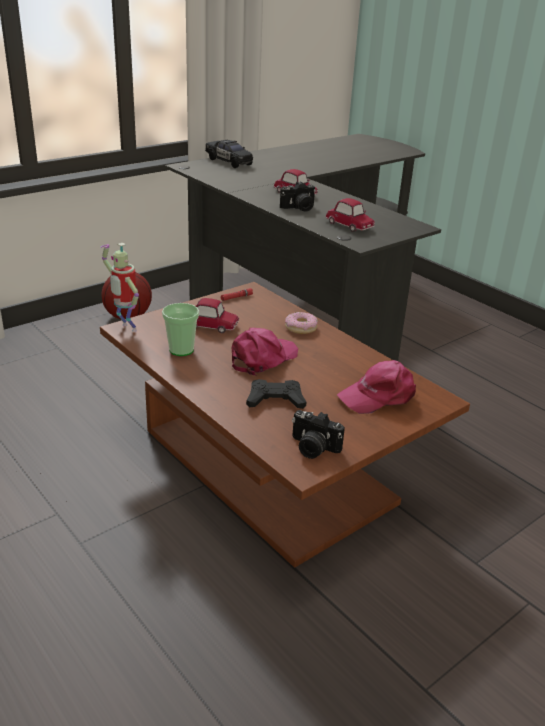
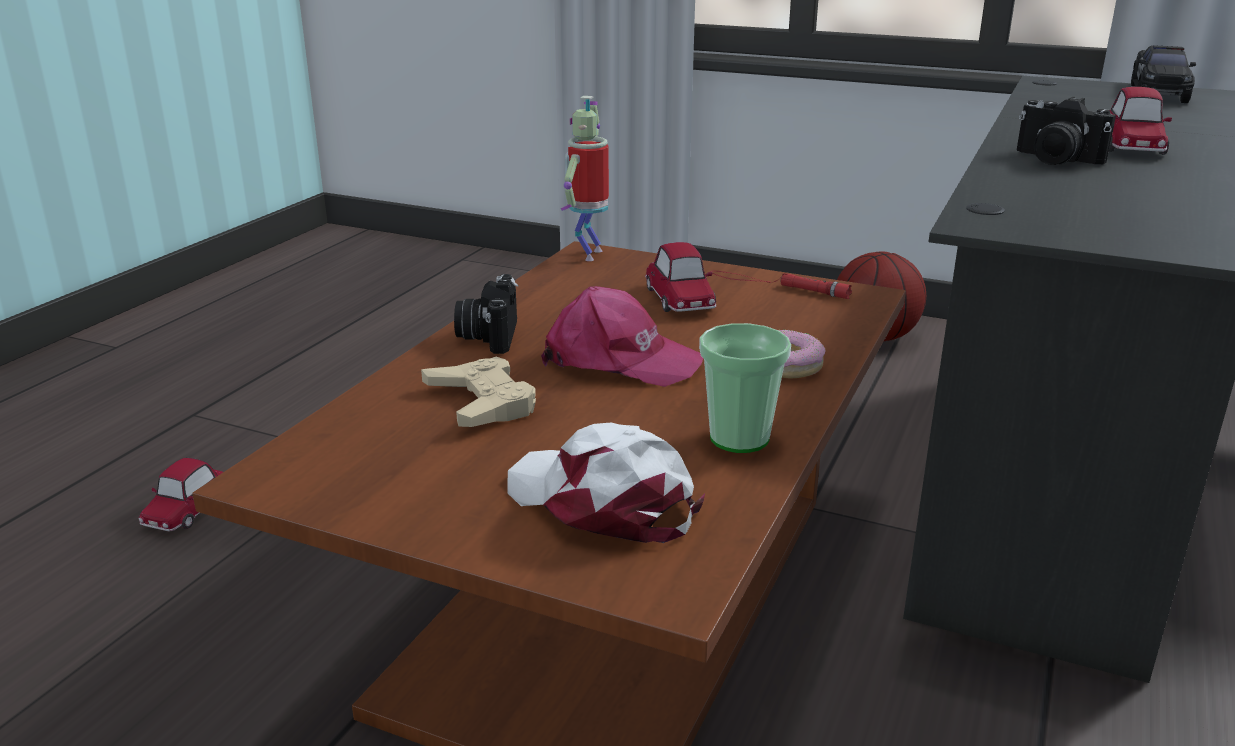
camera: 65 degrees right, 5 degrees down
(181, 350) = (569, 299): cup -> cup (739, 438)
(275, 400) = (482, 402): black game controller -> beige game controller
(312, 448) = (340, 471): camera -> camera (488, 336)
(349, 225) = (1068, 202): toy car -> toy car (188, 510)
(379, 396) = (603, 502): pink cap -> white cap

